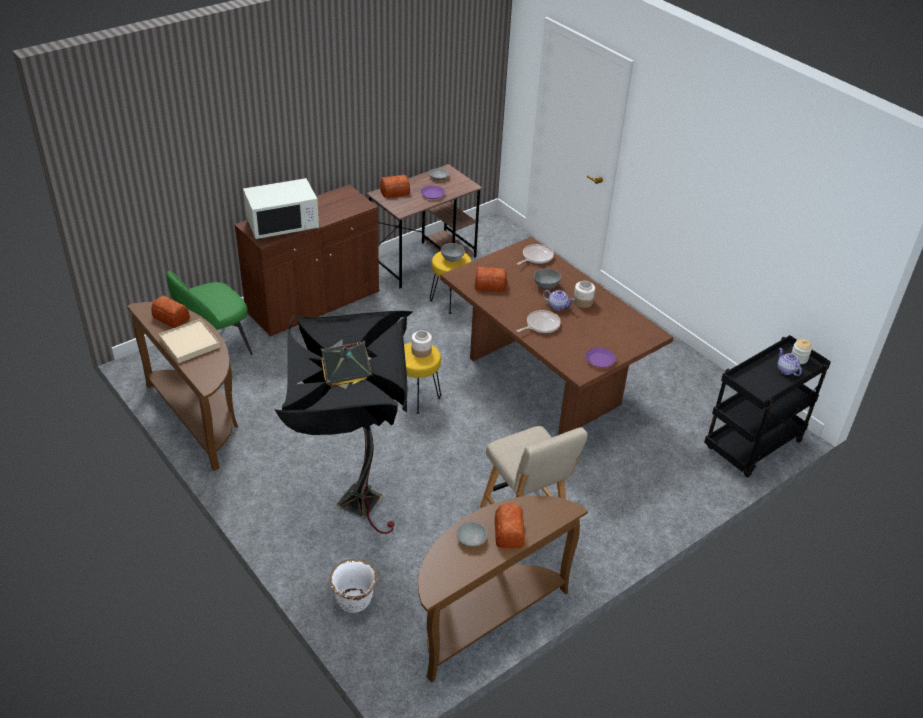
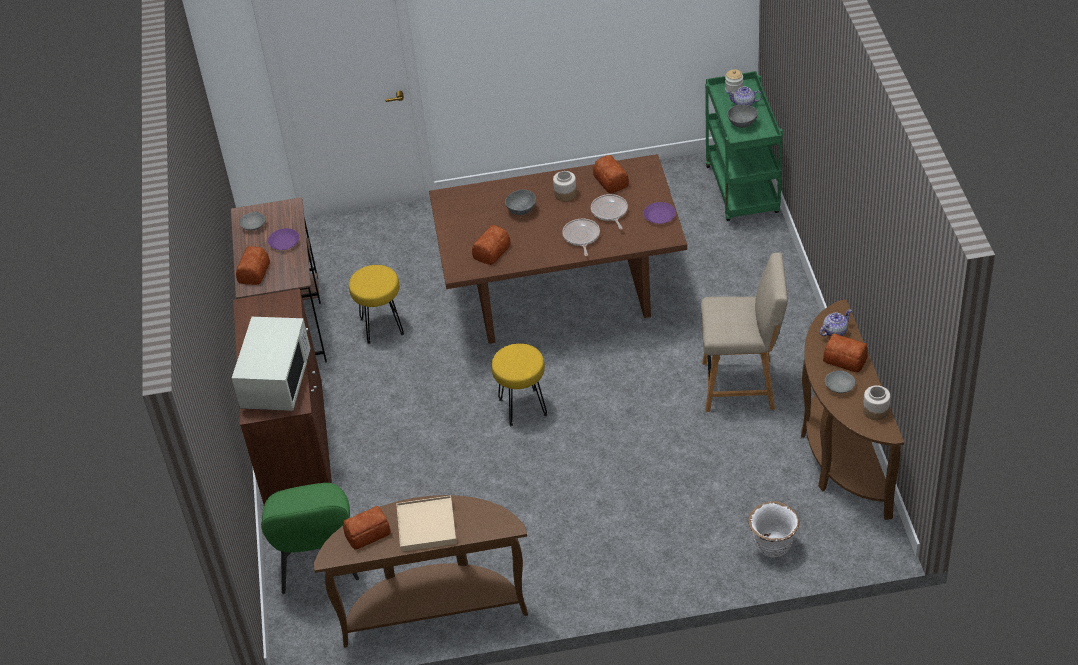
camera: 55 degrees left, 5 degrees up
(352, 509) = (652, 511): black floor lamp -> none
(421, 351) = (515, 356): jar -> jar (876, 410)
(452, 259) = (374, 279): grey bowl -> grey bowl (742, 124)
(536, 257) = (468, 200): frying pan -> frying pan (610, 212)
(557, 306) = (560, 214): teapot -> teapot (834, 331)
(619, 320) = (611, 180): none -> bread
(753, 447) = (743, 191): black cart -> green cart

